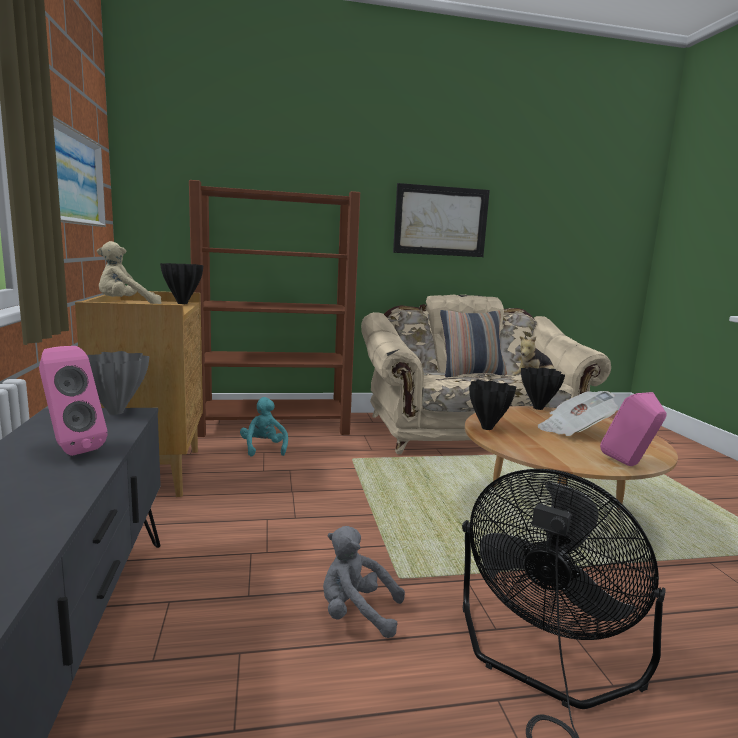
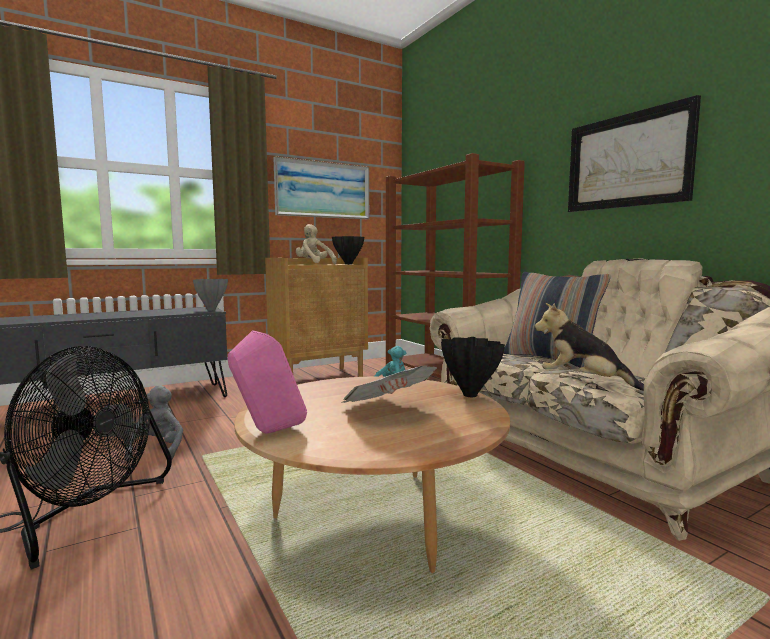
camera: 70 degrees right, 5 degrees down
(70, 449) = (151, 313): pink speaker -> none
(487, 428) = (346, 381): black vase -> none

